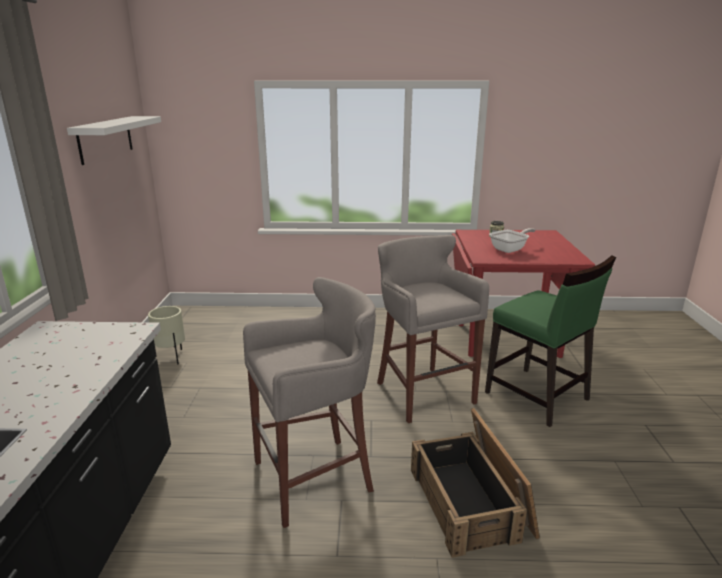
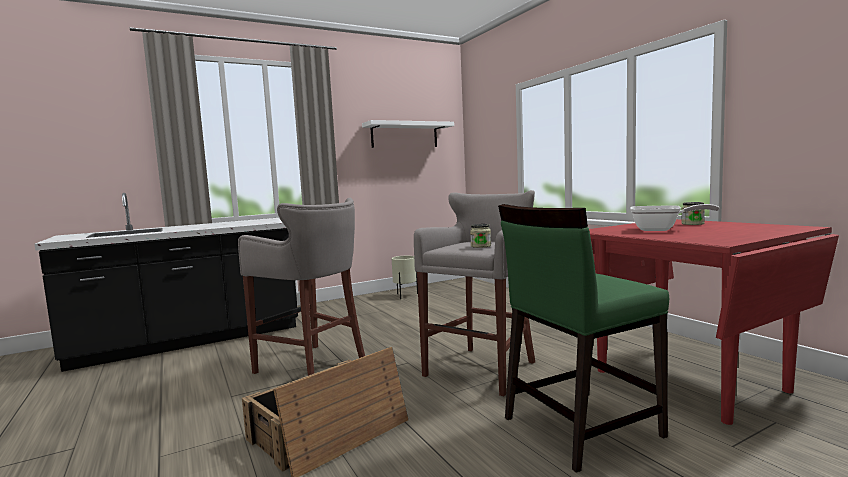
camera: 60 degrees right, 15 degrees down
(445, 294) = (480, 246): none -> jar
(537, 396) = (579, 426): green chair -> green chair turned 45 degrees clockwise

